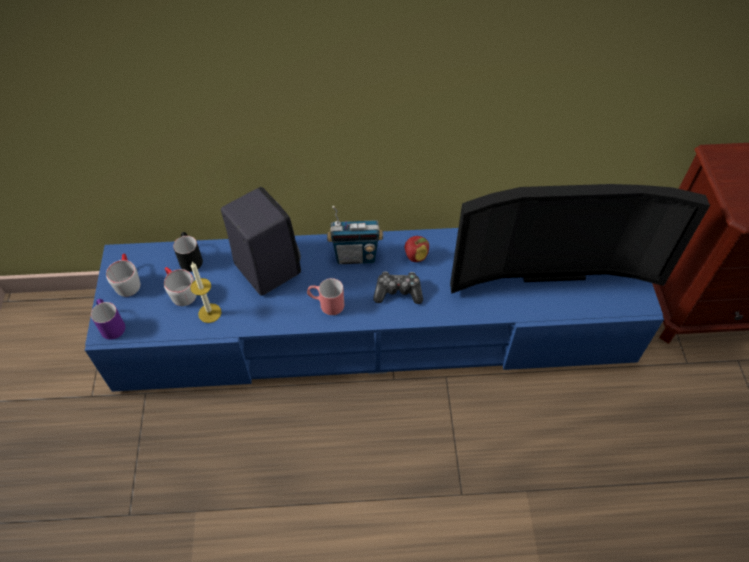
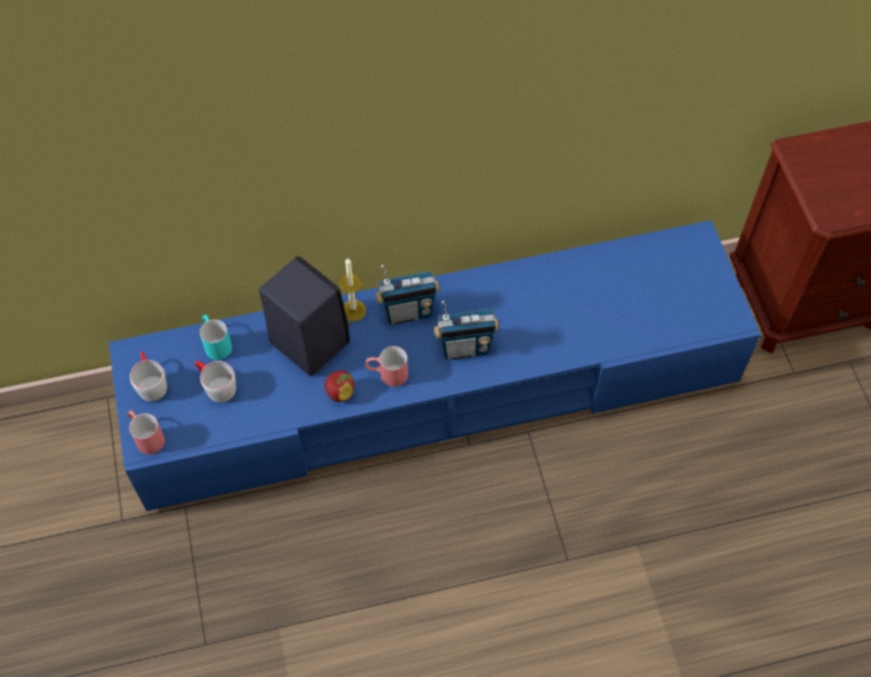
camera: 10 degrees left, 5 degrees up
(111, 324) = (146, 436): purple mug -> red mug
(190, 258) = (215, 343): black mug -> turquoise mug
(209, 313) = (257, 405): candle -> candle (353, 310)
(398, 292) = (465, 348): game controller -> radio
(416, 256) = (477, 302): apple -> apple (340, 393)
(550, 266) = (629, 291): television -> none

